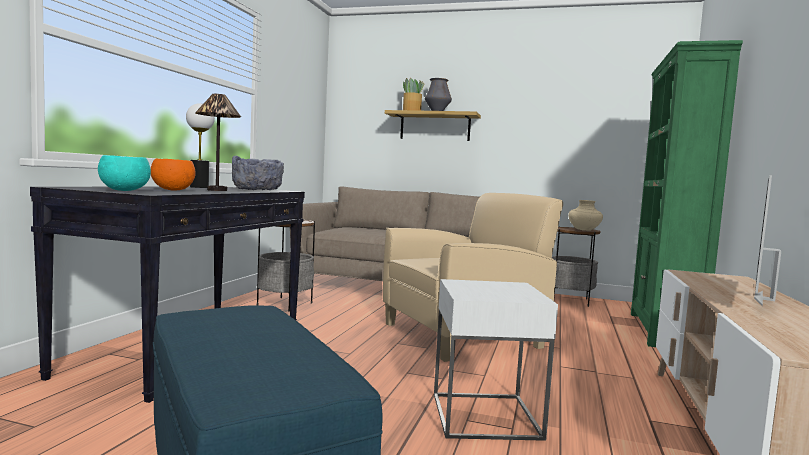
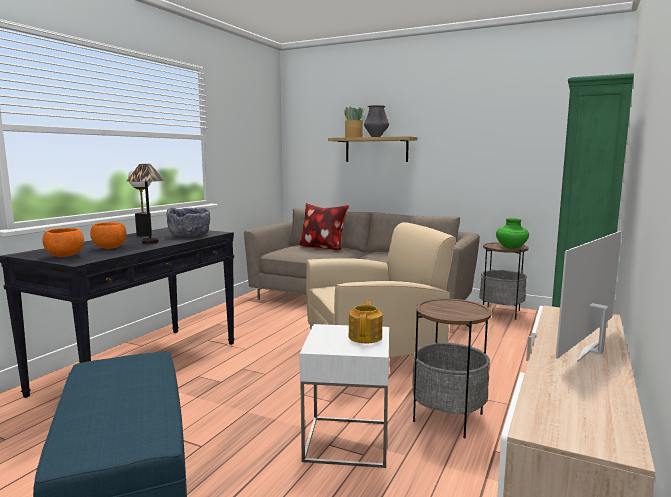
camera: 10 degrees right, 5 degrees up
(124, 190) = (64, 256): turquoise bowl -> orange bowl
(285, 304) = (235, 320): side table -> side table (448, 417)
(375, 229) = (322, 248): none -> pillow
(512, 289) = (365, 337): none -> teapot
(584, 230) = (511, 247): beige vase -> green vase

